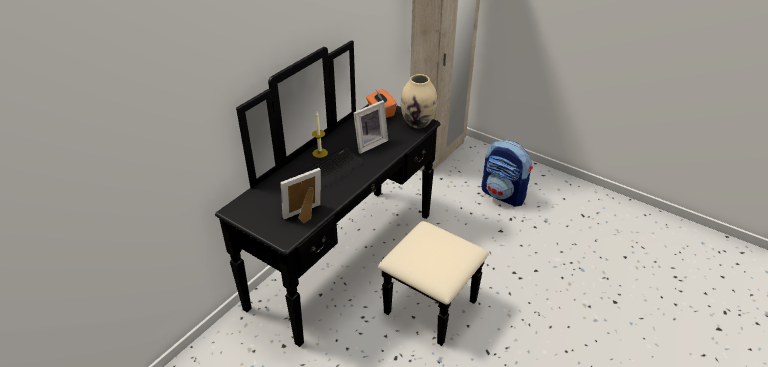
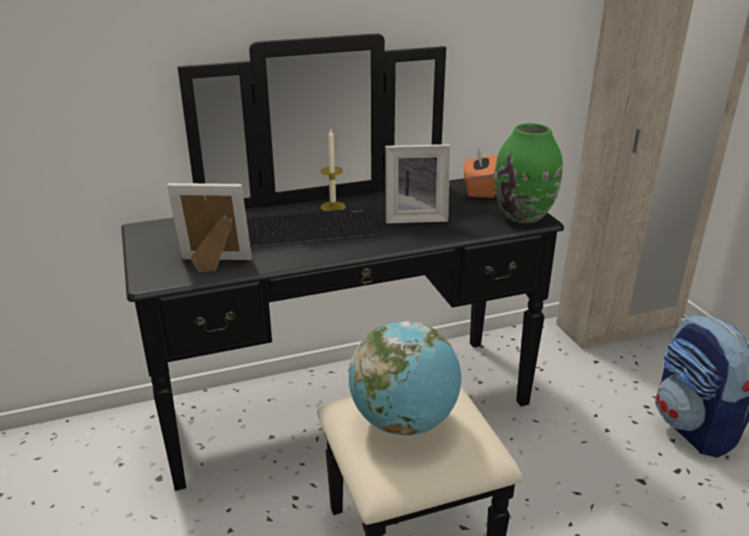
camera: 35 degrees right, 10 degrees down
(418, 122) = (524, 215): beige vase -> green vase
(429, 252) = (404, 421): none -> globe

